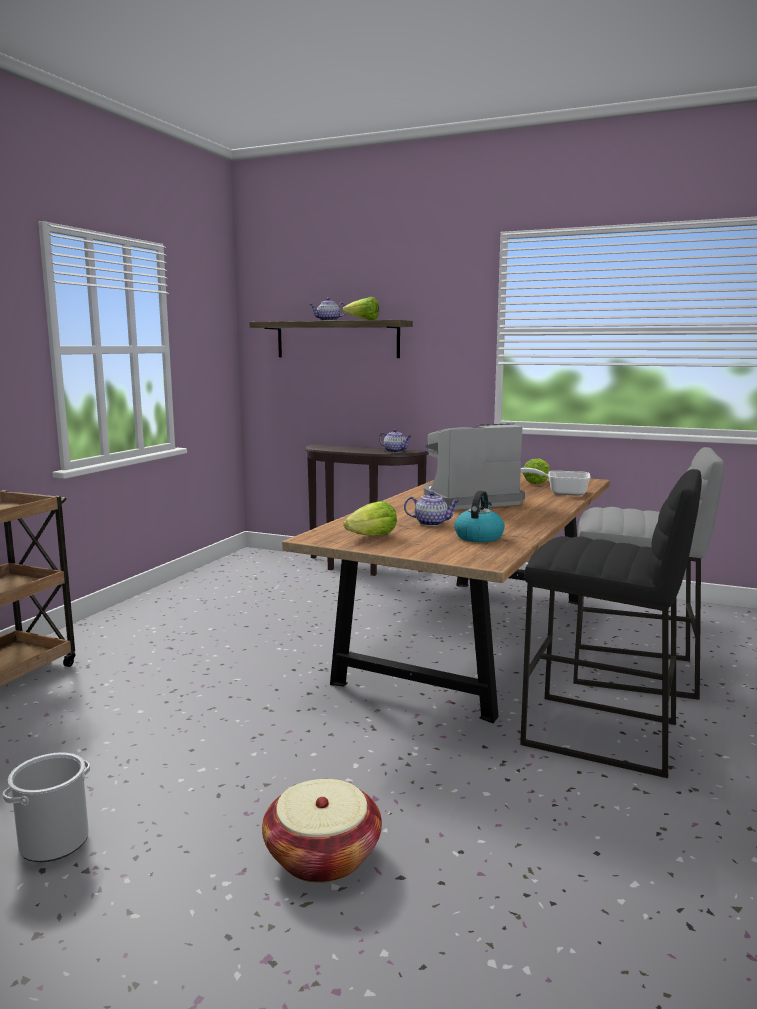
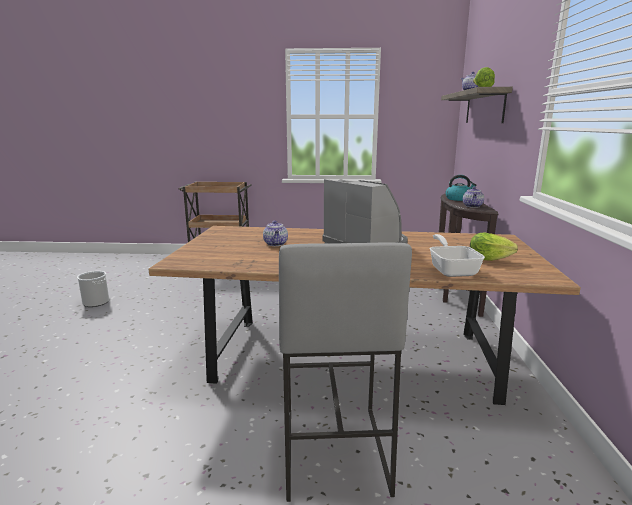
camera: 70 degrees right, 5 degrees up
(322, 856) = (69, 353): basket -> none
(373, 536) = (230, 237): lettuce -> none
(478, 537) = (241, 257): kettle -> kettle (458, 199)
(599, 734) = (197, 433): black stool -> none

